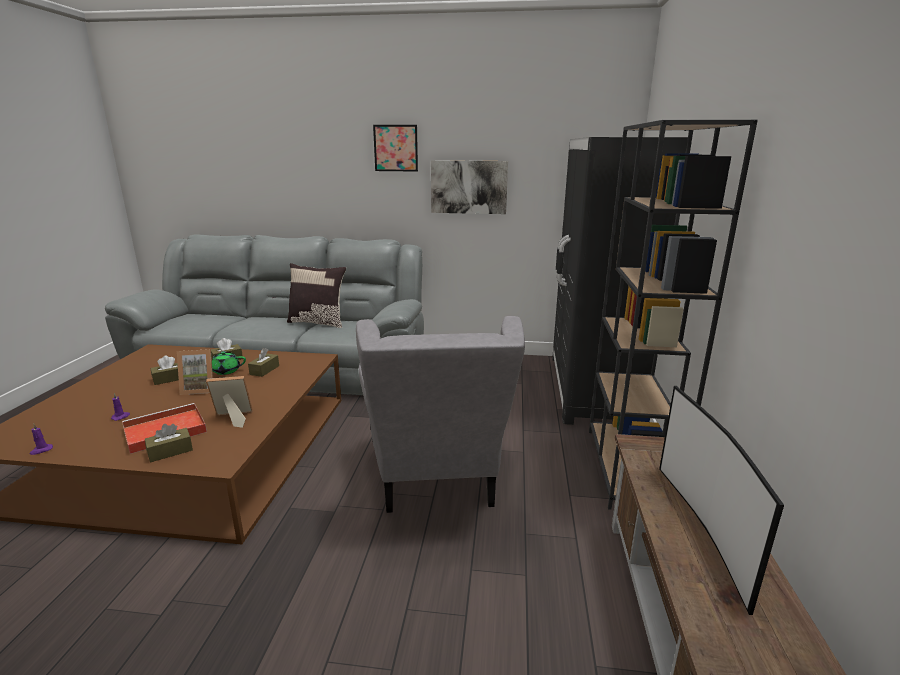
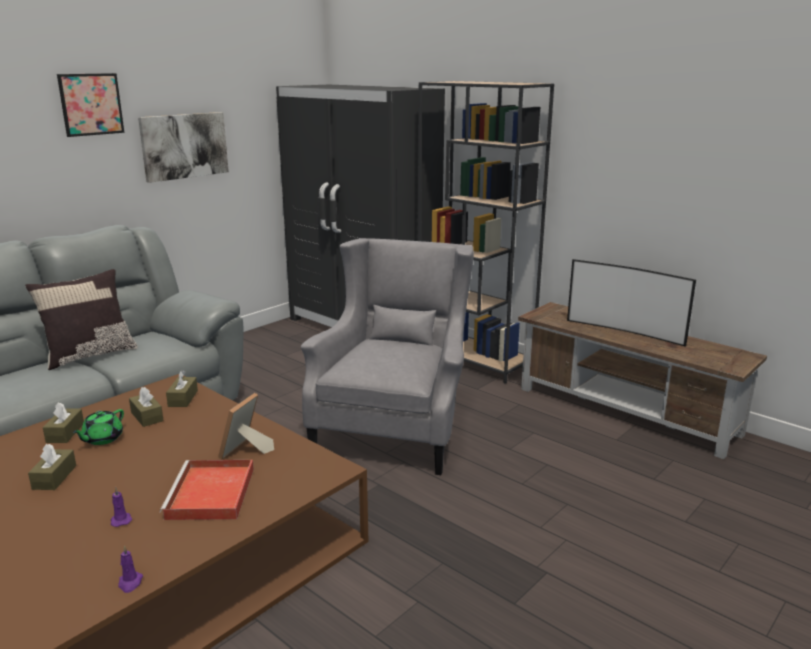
camera: 55 degrees left, 0 degrees up
(170, 451) = (268, 494): brown tissue box -> brown tissue box (183, 398)
(200, 389) = (128, 461): picture frame -> none
(437, 479) = (395, 427): grey armchair -> grey armchair turned 105 degrees counterclockwise

